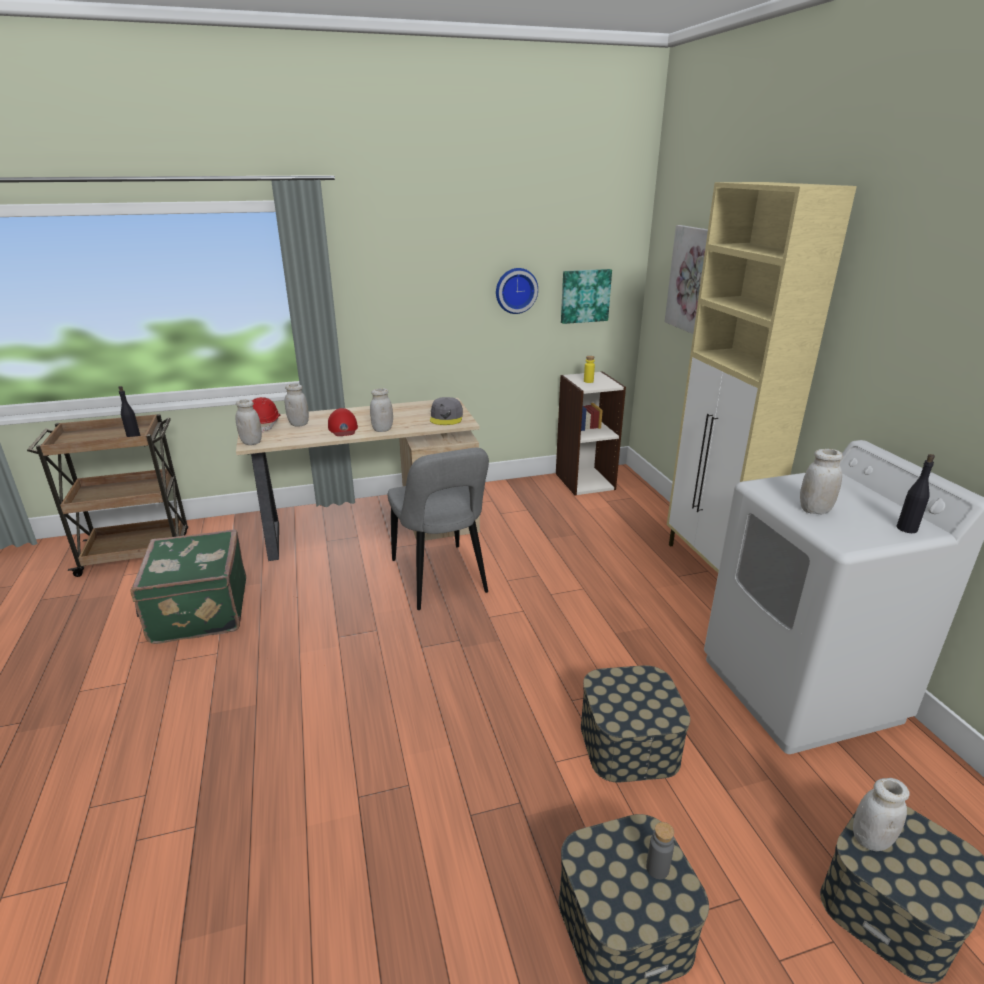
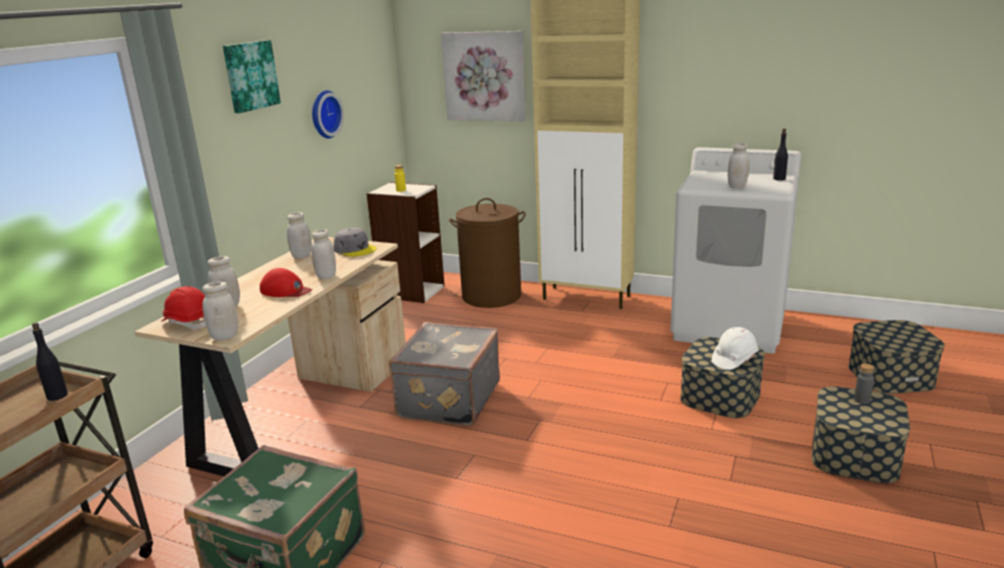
camera: 50 degrees left, 5 degrees down
(440, 579) = (447, 400): grey chair -> grey suitcase
(585, 296) = (368, 111): picture -> picture (250, 76)
(634, 517) = (491, 296): none -> brown laundry basket
(634, 711) = (734, 359): none -> white hard hat
(870, 839) = (879, 339): white jar -> white jar (301, 256)

